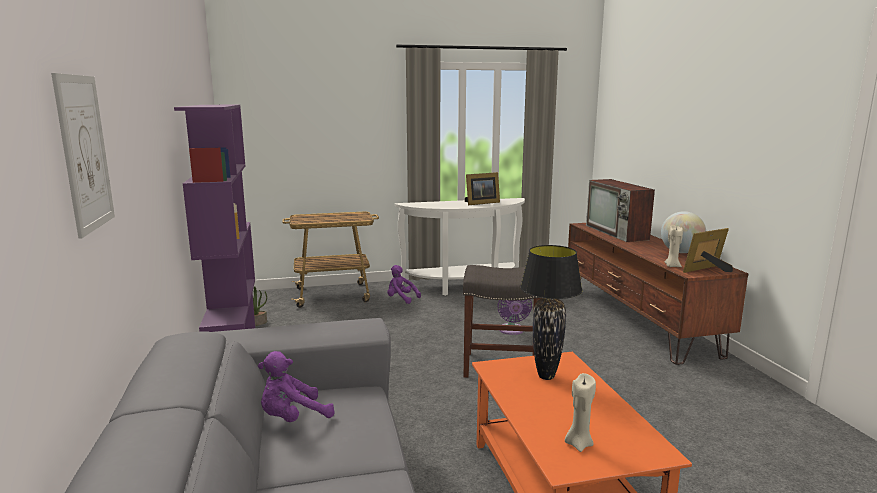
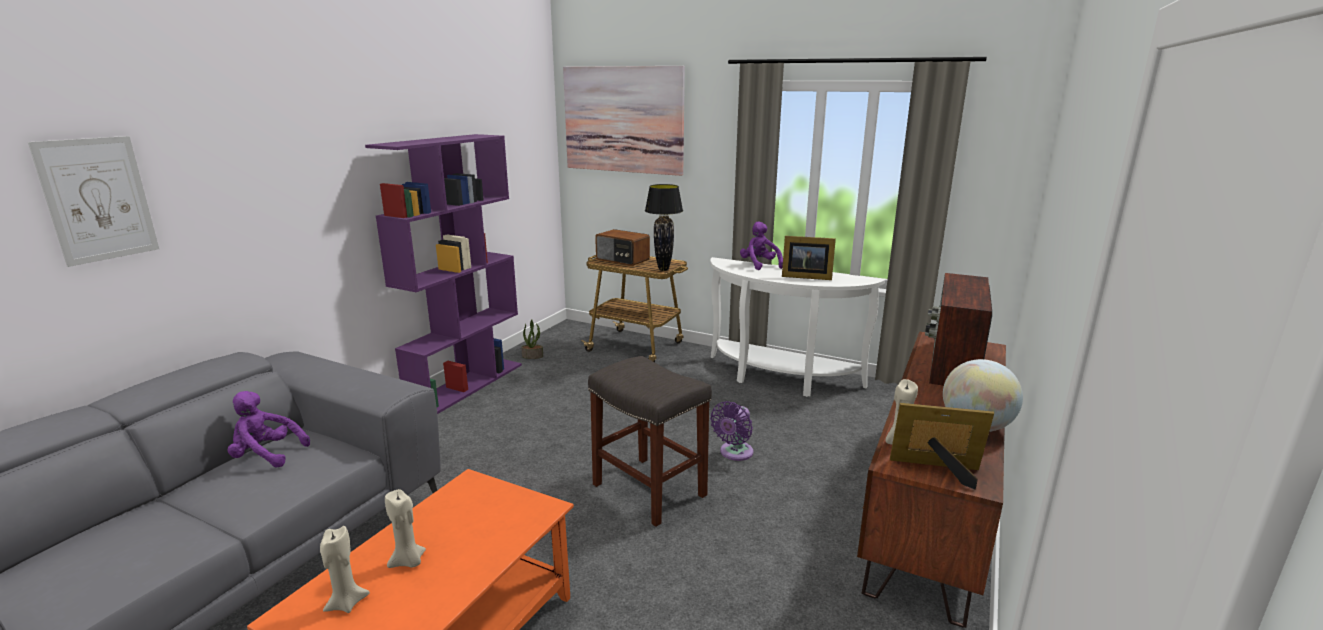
camera: 40 degrees right, 5 degrees up
(292, 95) = (623, 120): none -> picture
(317, 218) = (622, 260): none -> radio
(401, 299) = (688, 372): purple plush toy -> purple plush toy (759, 265)
(545, 376) = (484, 517): black table lamp -> black table lamp (663, 269)
(560, 412) = (408, 562): none -> beige candle

